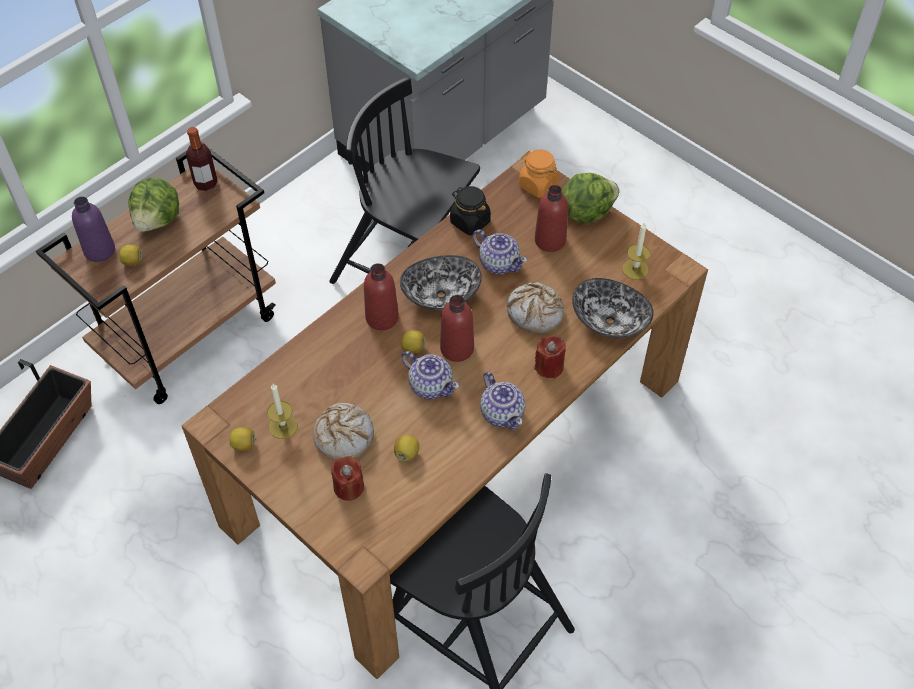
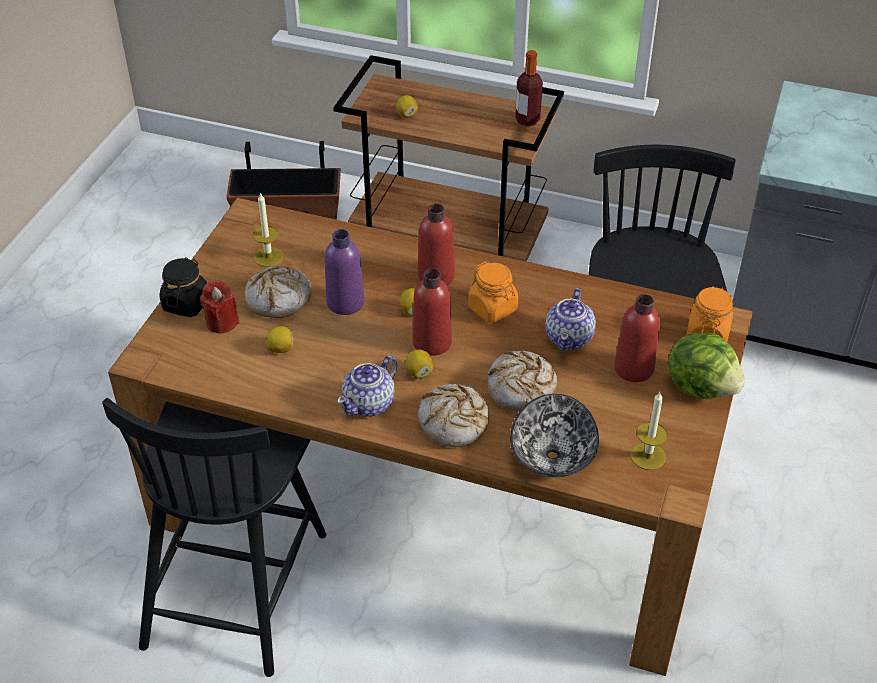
camera: 65 degrees right, 10 degrees down
(99, 250) = (405, 93): purple bottle -> purple bottle (345, 302)
(158, 220) = (463, 111): lettuce -> none
(244, 445) = (235, 240): lemon -> lemon (419, 373)
(430, 385) = (373, 338): teapot -> none
(441, 296) = (493, 308): bowl -> orange jar
(470, 222) = (609, 297): black jar -> black jar (186, 303)
(549, 366) = (454, 422): red candle -> bread

